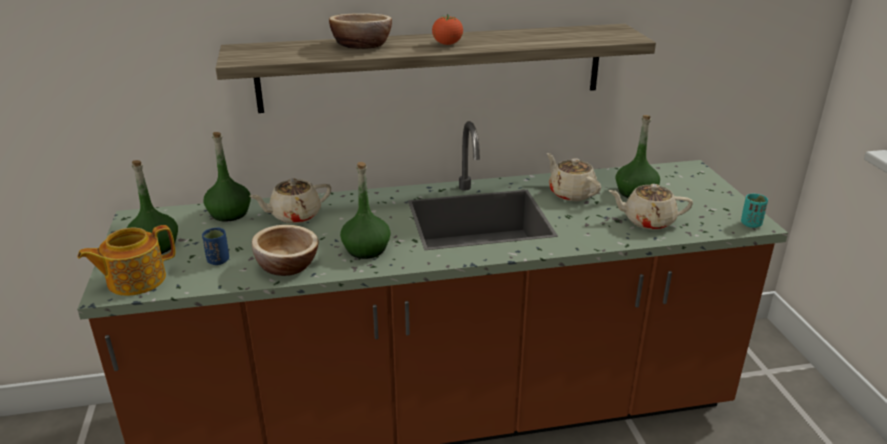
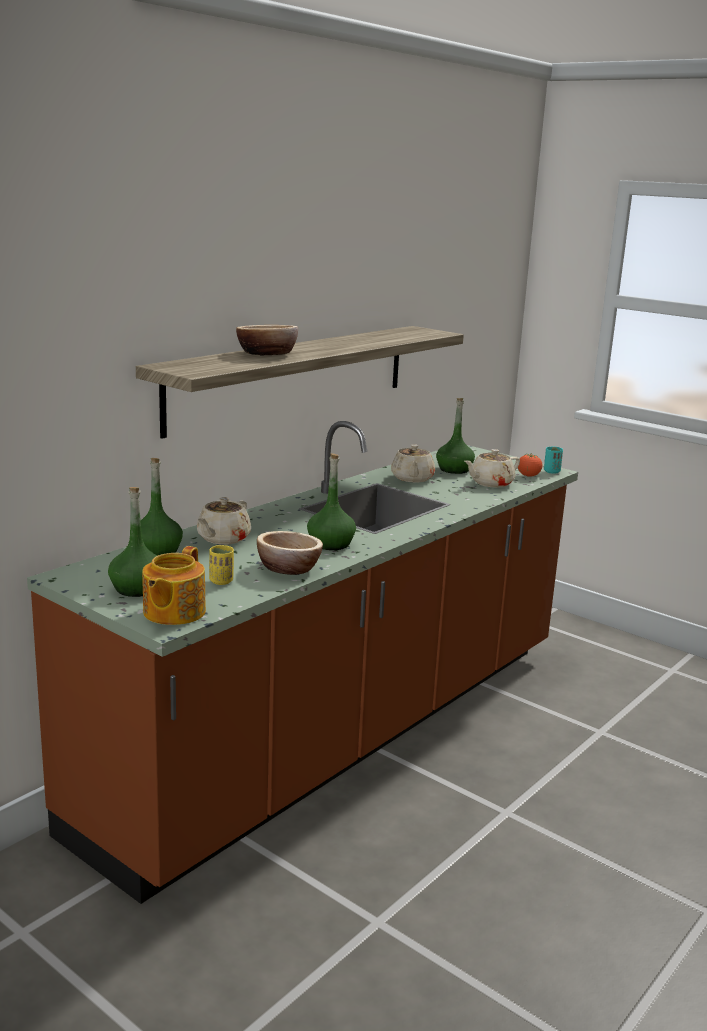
camera: 40 degrees left, 10 degrees down
(218, 260) = (221, 581): blue cup -> yellow cup
(447, 44) = (330, 347): tomato -> tomato (528, 476)
(571, 193) = (412, 479): beige teapot -> beige teapot turned 105 degrees counterclockwise

